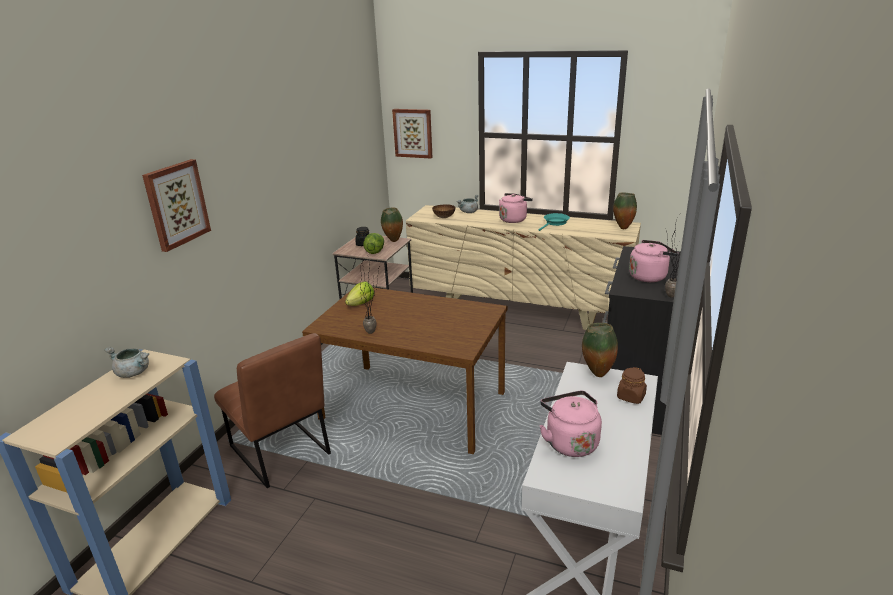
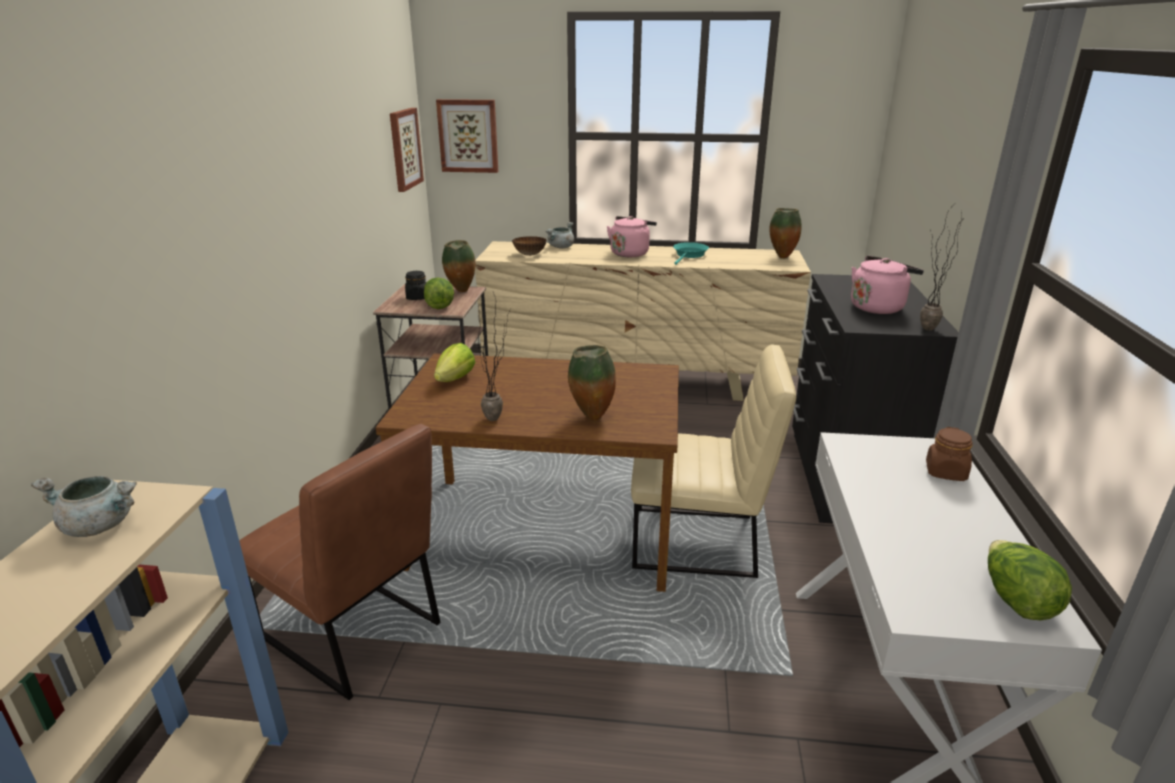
camera: 15 degrees left, 0 degrees up
(176, 204) = (143, 207): picture -> picture (404, 149)
(510, 426) = (698, 543): none -> beige chair
(569, 442) = (912, 550): pink kettle -> none
(596, 374) = (875, 446): vase -> vase (591, 417)
(611, 479) = (1015, 600): none -> lettuce

